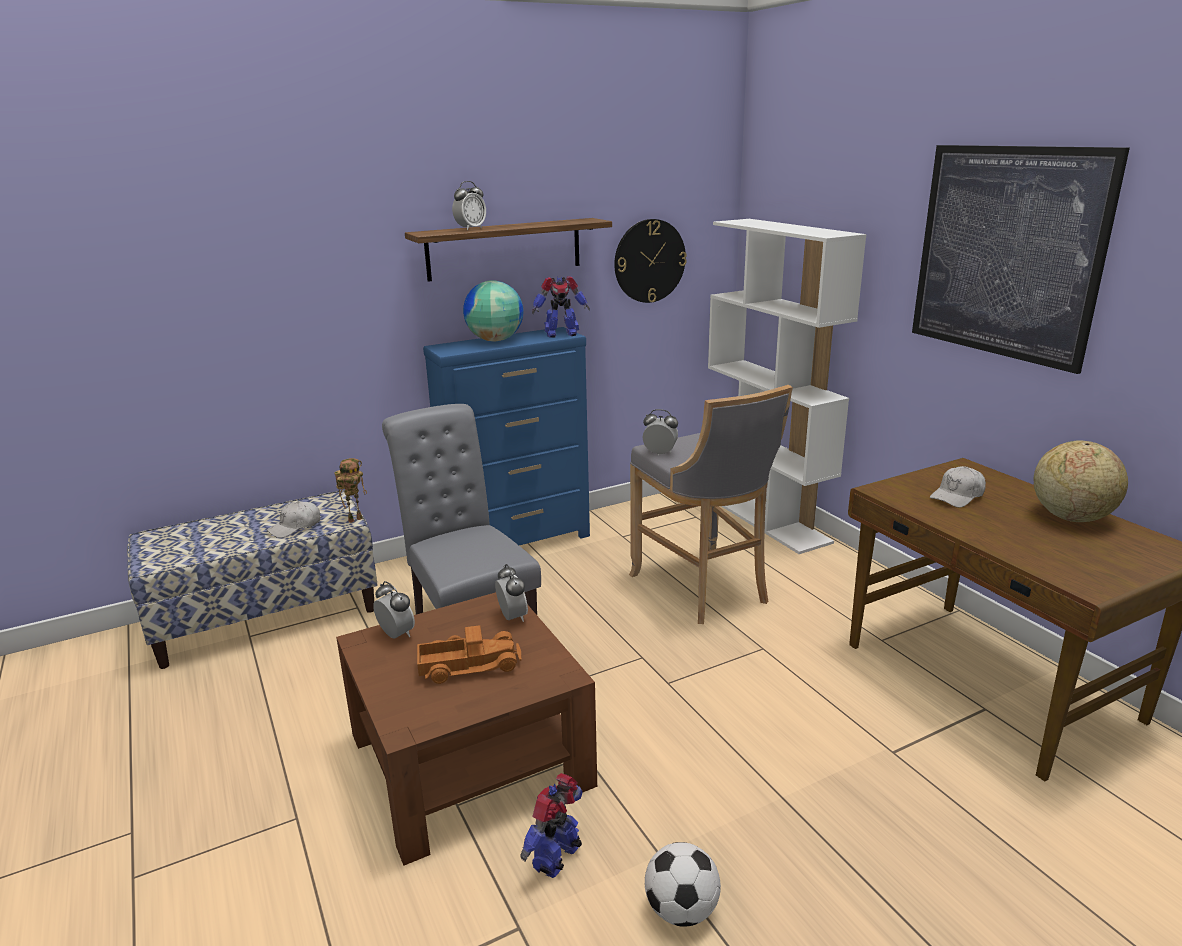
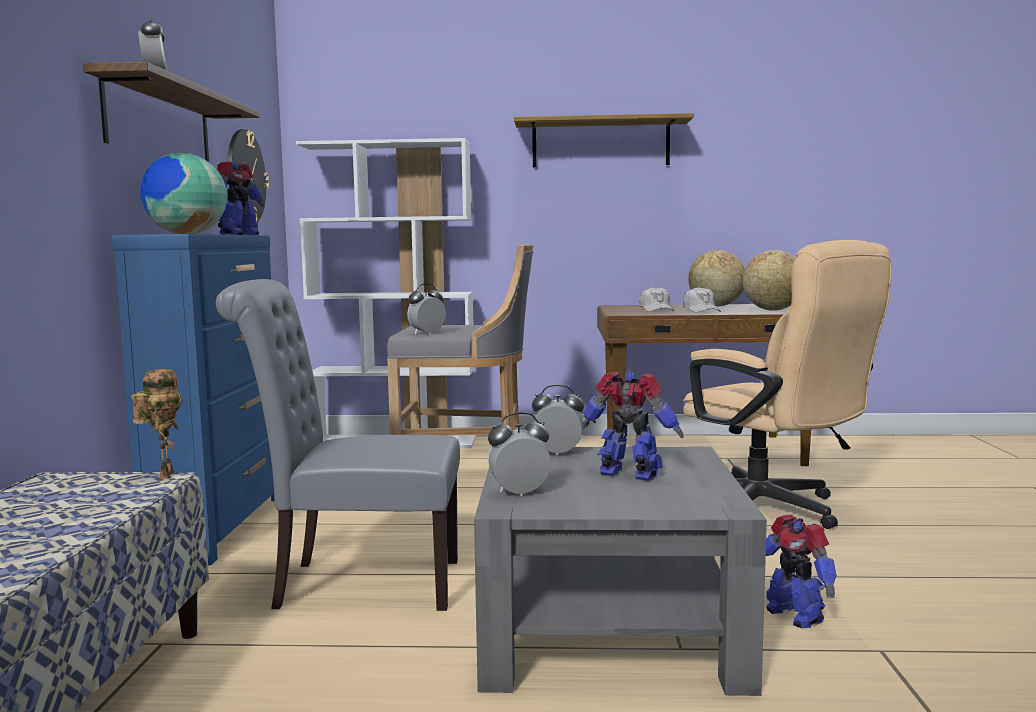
camera: 60 degrees left, 15 degrees down
(295, 527) = (92, 504): white cap -> white cap (701, 310)
(469, 665) = (629, 475): toy truck -> toy robot
(469, 759) = (609, 628): brown coffee table -> grey coffee table
(681, 910) = (883, 583): football -> none
(826, 786) = (772, 510): none -> beige office chair
(1006, 253) = (600, 144): picture -> shelf
(1080, 561) = (772, 310): none -> globe

